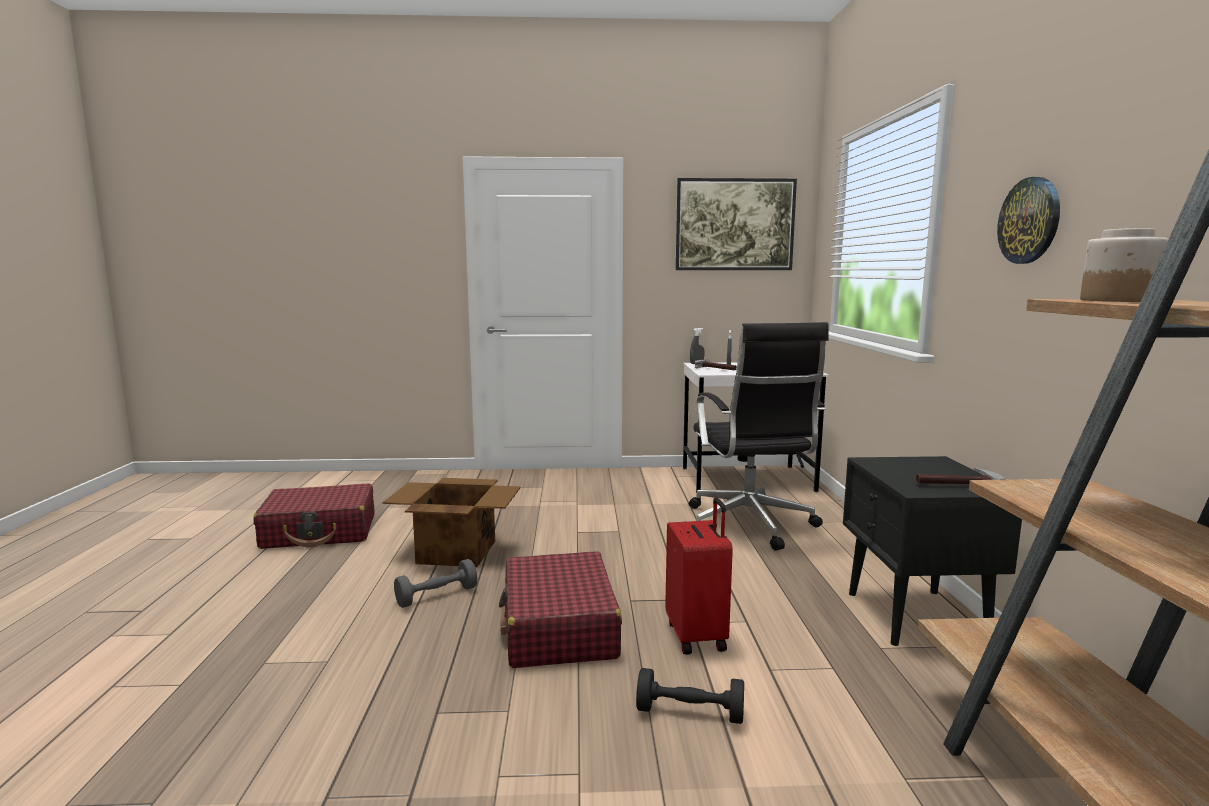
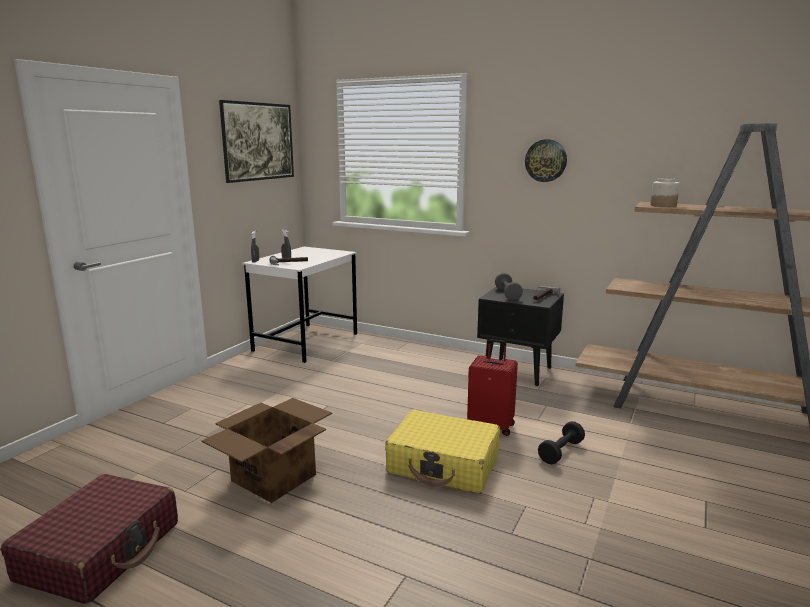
camera: 60 degrees left, 5 degrees up
(437, 596) = (347, 503): grey dumbbell -> grey dumbbell (507, 294)
(559, 627) = (444, 464): red suitcase -> yellow suitcase
(749, 525) = (376, 367): black office chair -> none

